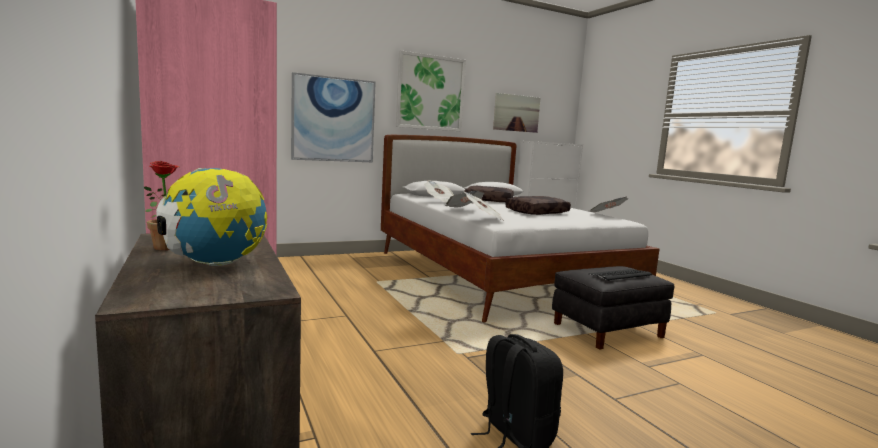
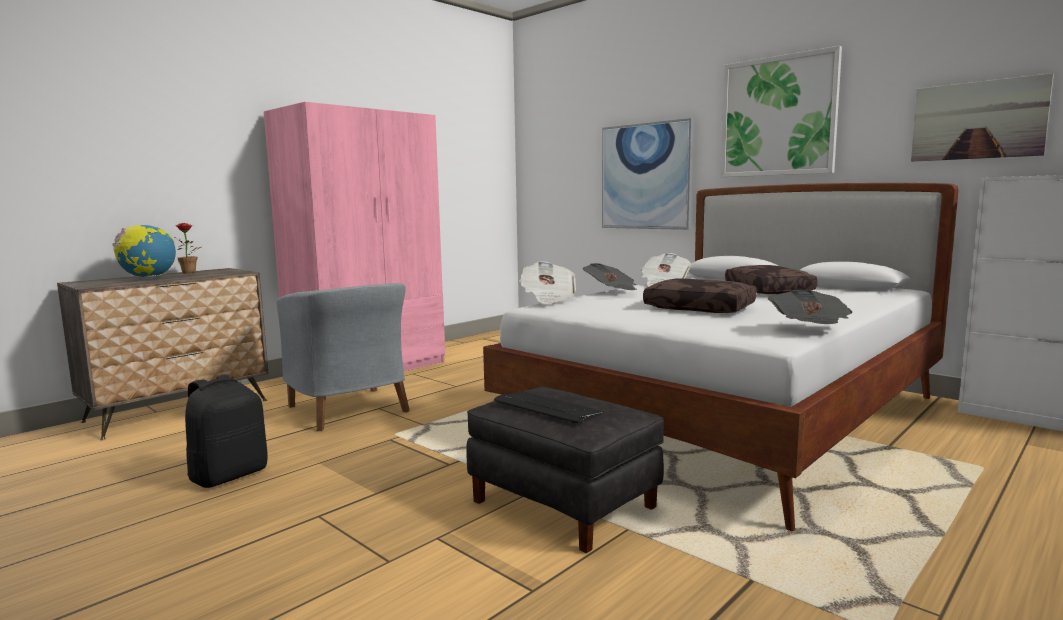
camera: 70 degrees right, 0 degrees up
(365, 363) = (350, 410): none -> grey armchair

